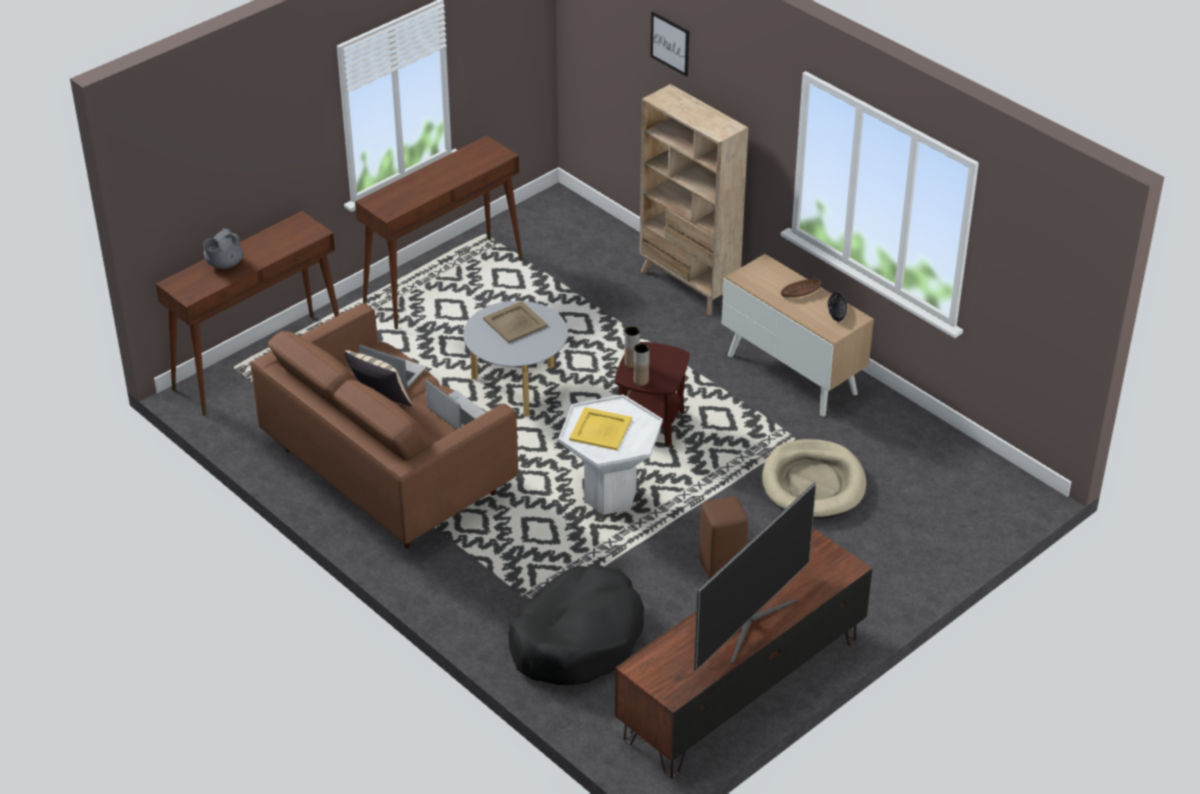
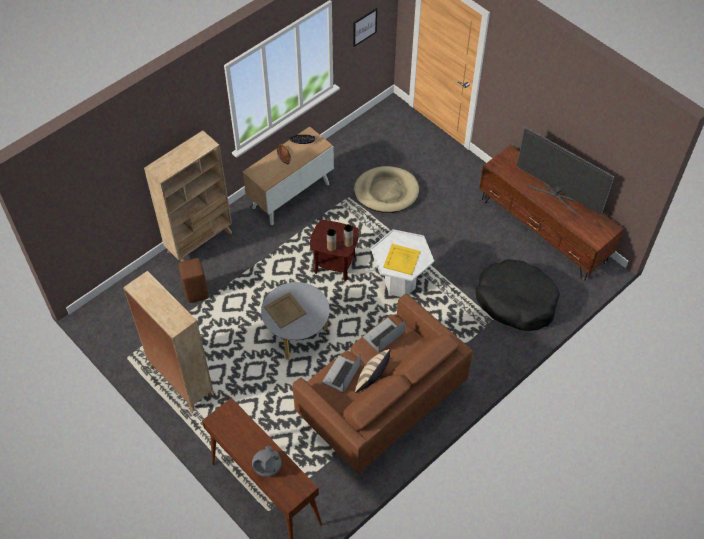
camera: 90 degrees left, 15 degrees up
(224, 264) = (267, 467): grey teapot -> grey teapot turned 90 degrees clockwise
(444, 282) = (181, 380): brown console table -> beige bookcase
(670, 43) = (131, 150): picture -> picture (364, 27)
(721, 568) = (456, 235): brown stool -> brown stool (197, 293)

